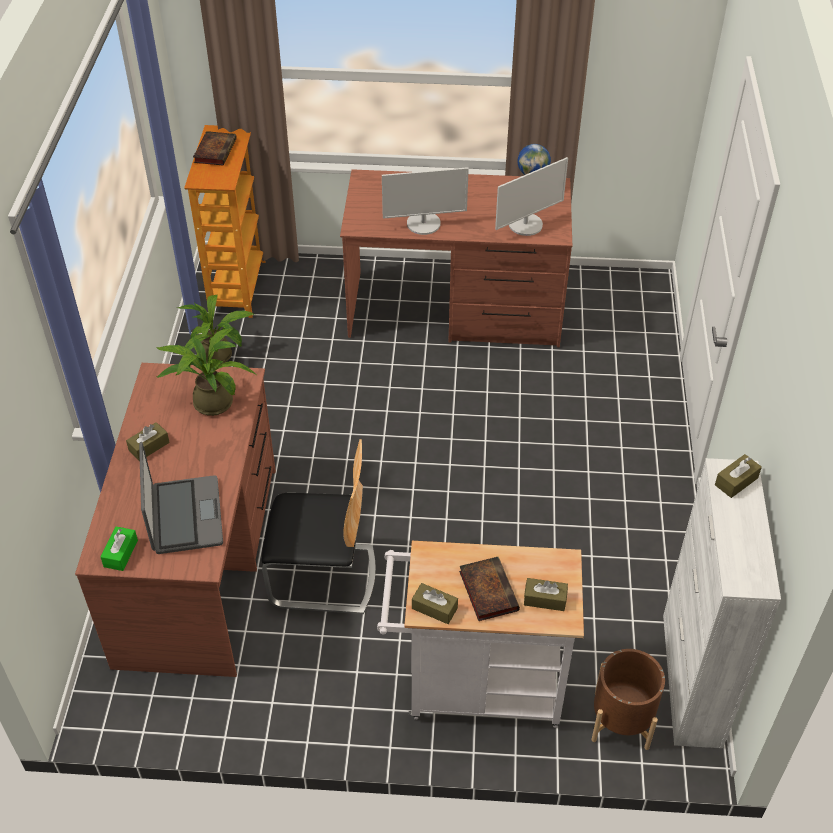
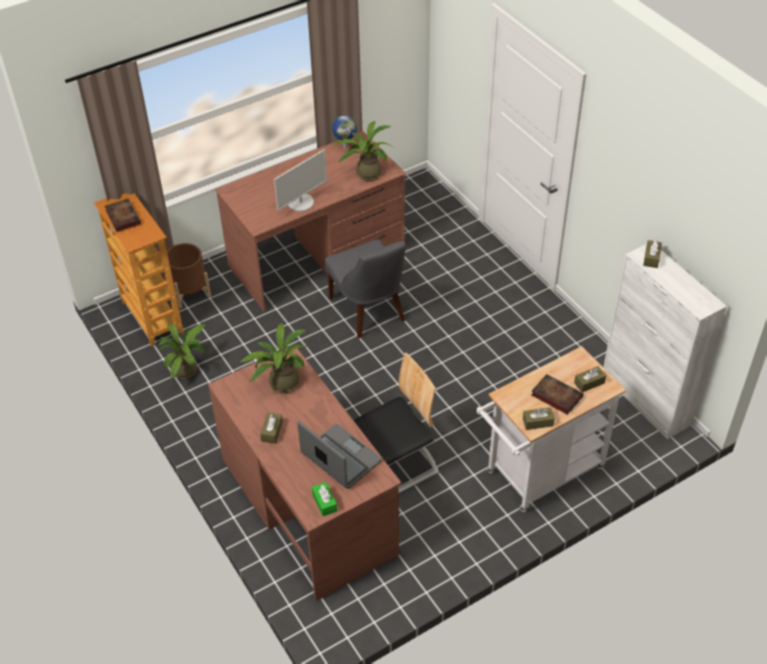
camera: 35 degrees left, 0 degrees up
(456, 394) = (369, 311): none -> grey chair
(526, 225) = (365, 173): monitor -> potted plant
(621, 720) = (630, 443): brown planter -> brown planter (190, 292)

